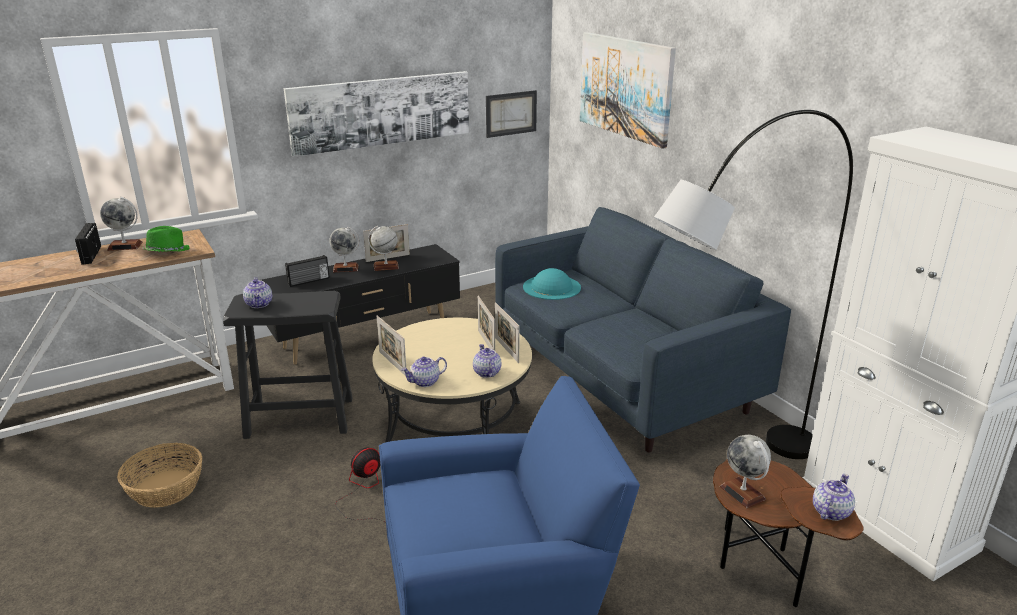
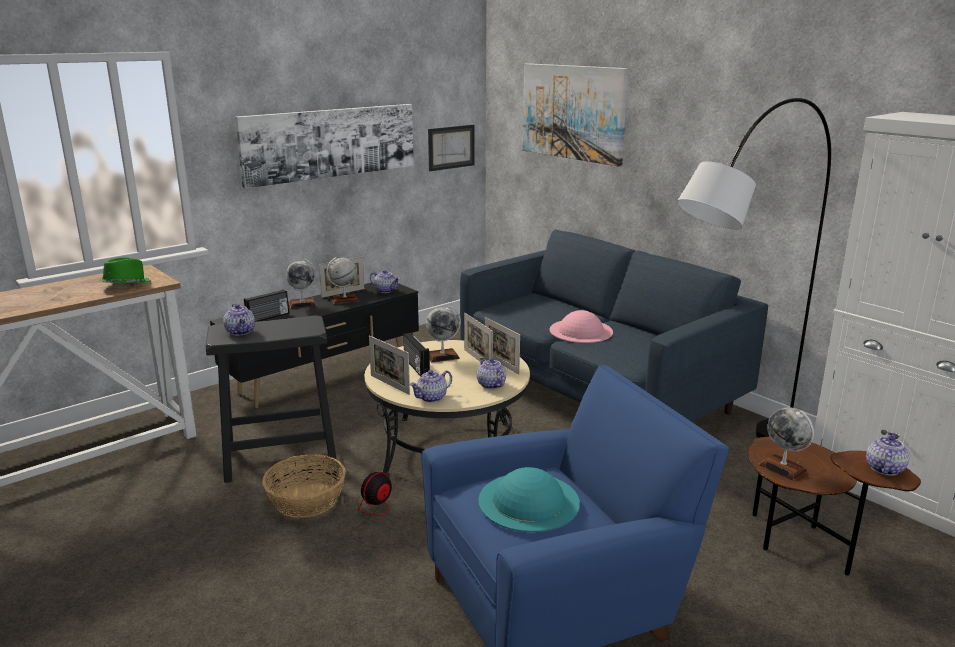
camera: 10 degrees left, 5 degrees down
(90, 255) = (37, 293): radio -> radio (415, 366)
(125, 246) = (74, 283): globe -> globe (443, 356)
(165, 488) = (151, 539): basket -> basket (306, 500)
(428, 258) = (385, 290): none -> teapot
(551, 287) = (520, 308): turquoise hat -> turquoise hat (528, 501)
(600, 318) = (581, 331): none -> pink hat

